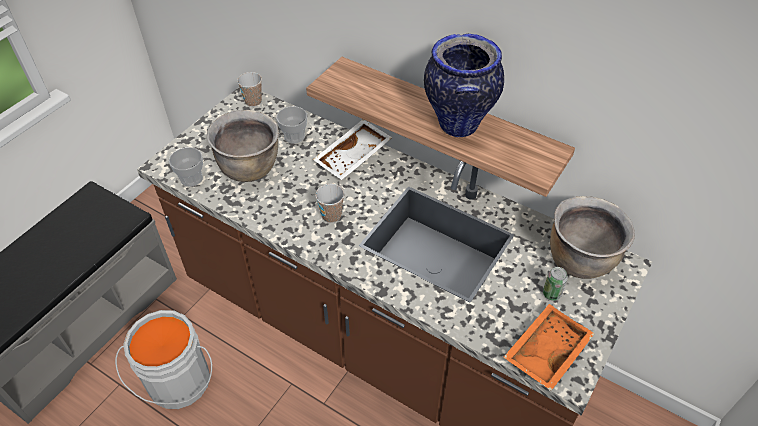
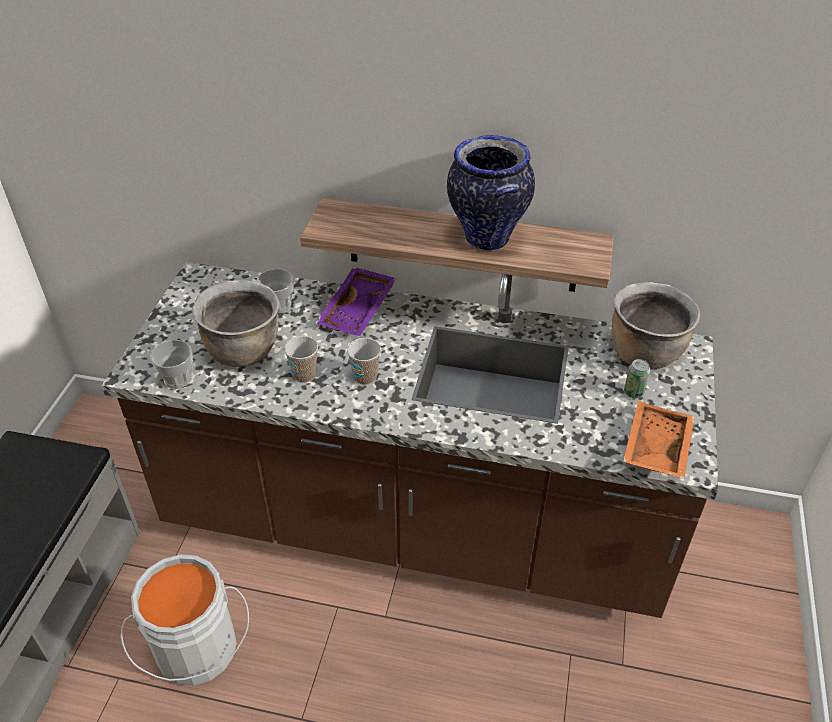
camera: 20 degrees left, 5 degrees down
(253, 101) = (209, 279): cup -> cup (304, 375)
(354, 157) = (359, 310): white tray -> purple tray

